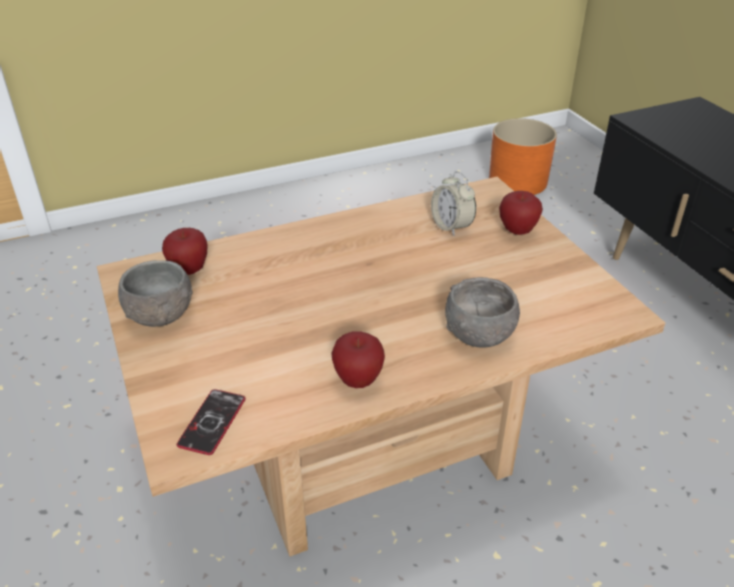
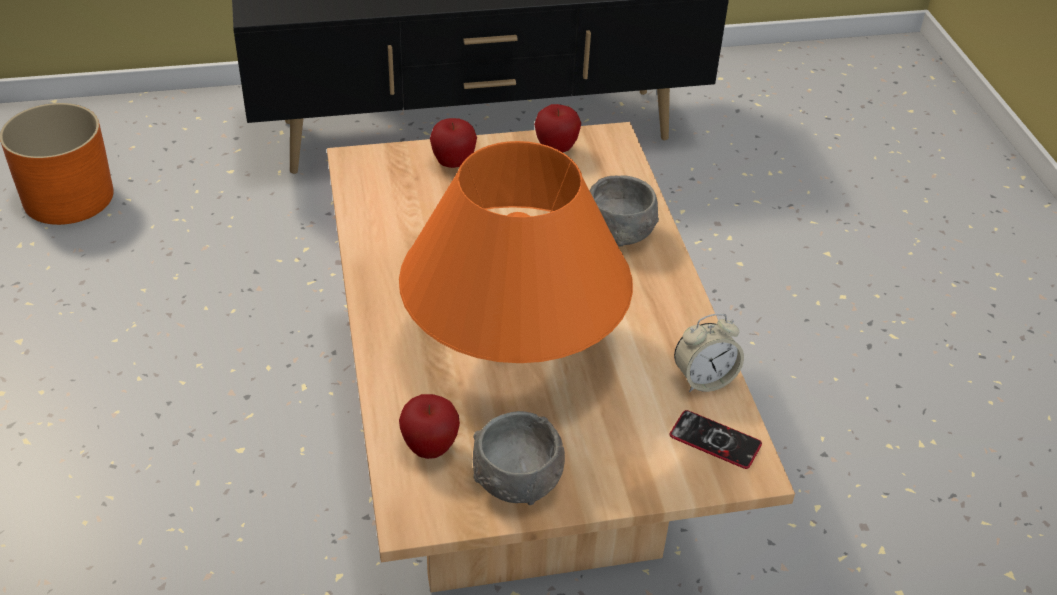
camera: 80 degrees left, 5 degrees up
(302, 293) = (514, 348): none -> orange table lamp
(358, 380) = (671, 326): apple -> apple (556, 149)
(451, 226) = (424, 207): alarm clock -> alarm clock (704, 379)

